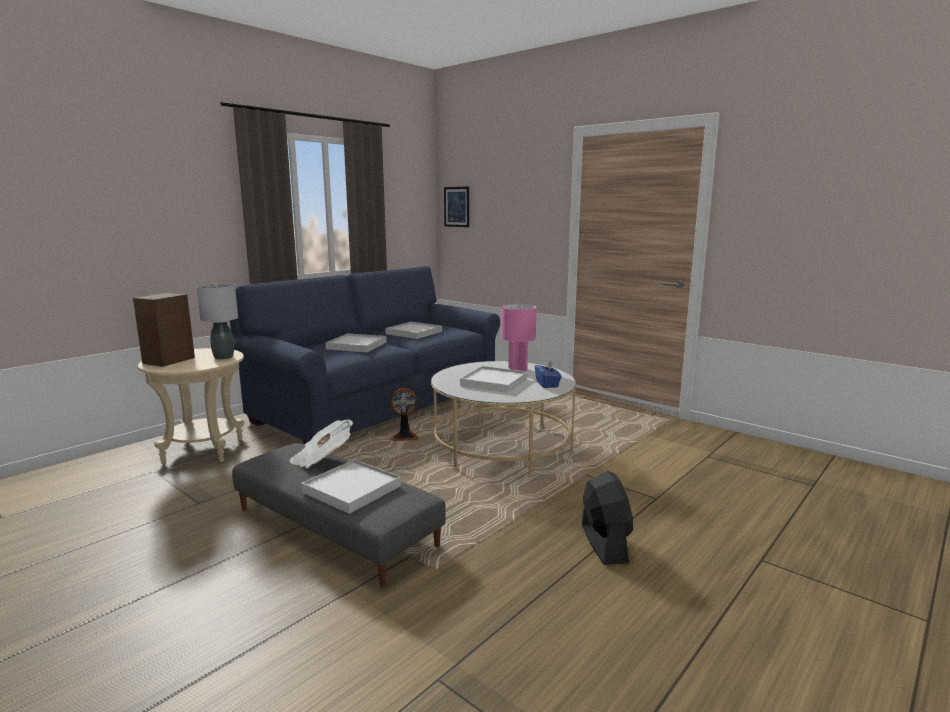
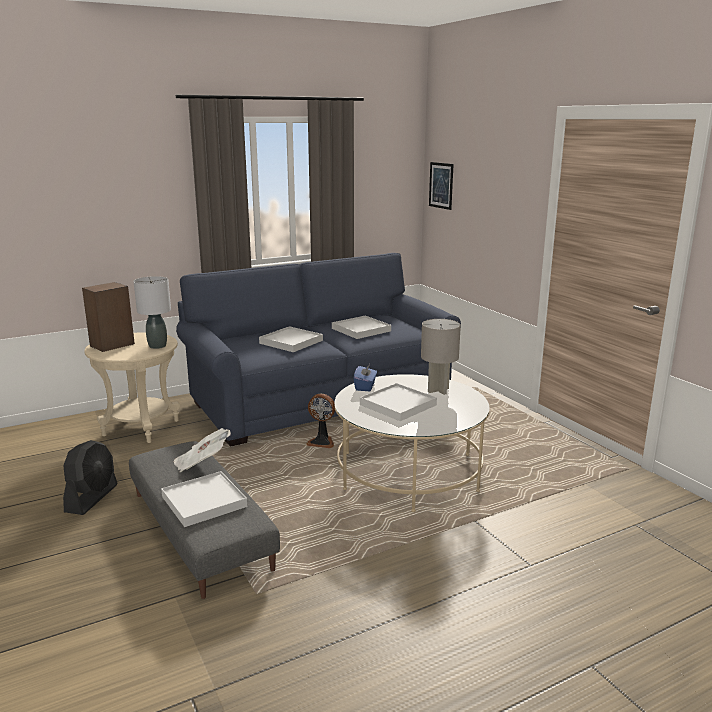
camera: 20 degrees right, 5 degrees up
(518, 369) = (438, 390): pink table lamp -> grey table lamp
(547, 384) = (451, 415): blue tissue box -> blue tissue box (365, 386)
(604, 543) = (433, 604): black fan -> black fan (92, 498)

